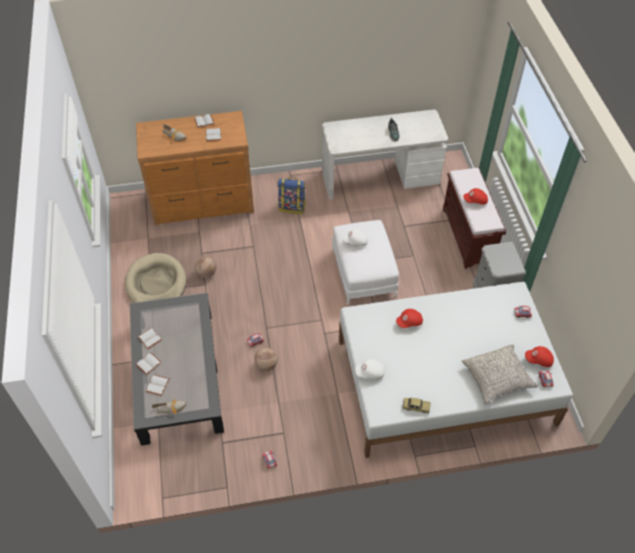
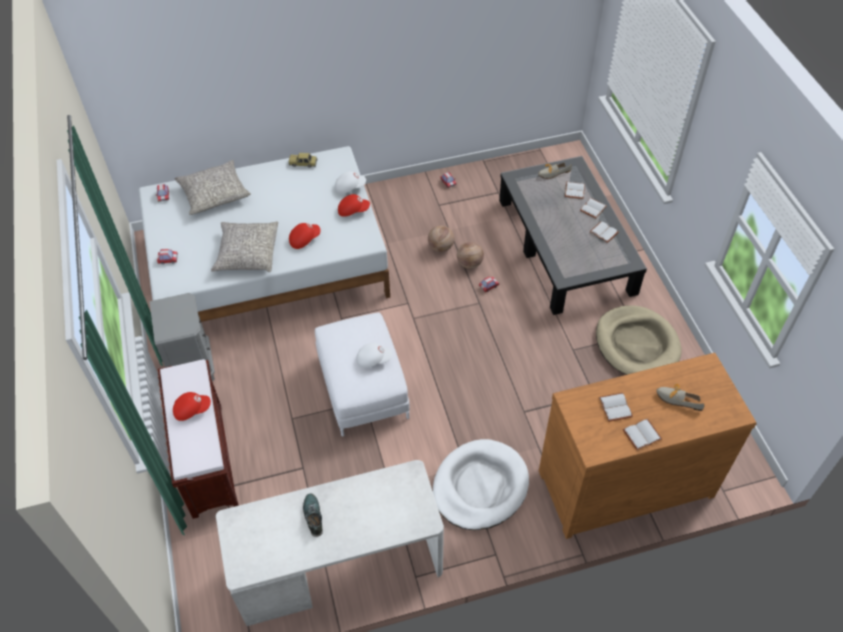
camera: 175 degrees right, 0 degrees up
(206, 273) = (576, 365): basketball -> basketball (441, 247)
(292, 207) = (480, 486): backpack -> white dog bed
(456, 314) = (247, 253): none -> grey pillow
(538, 360) = (164, 214): red cap -> red cap (353, 210)

